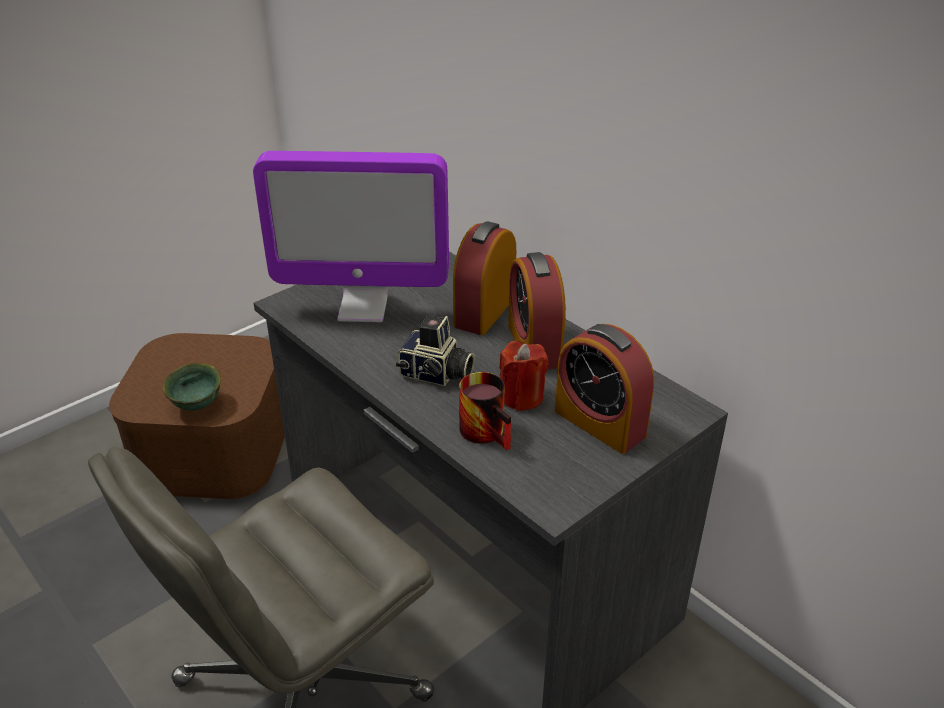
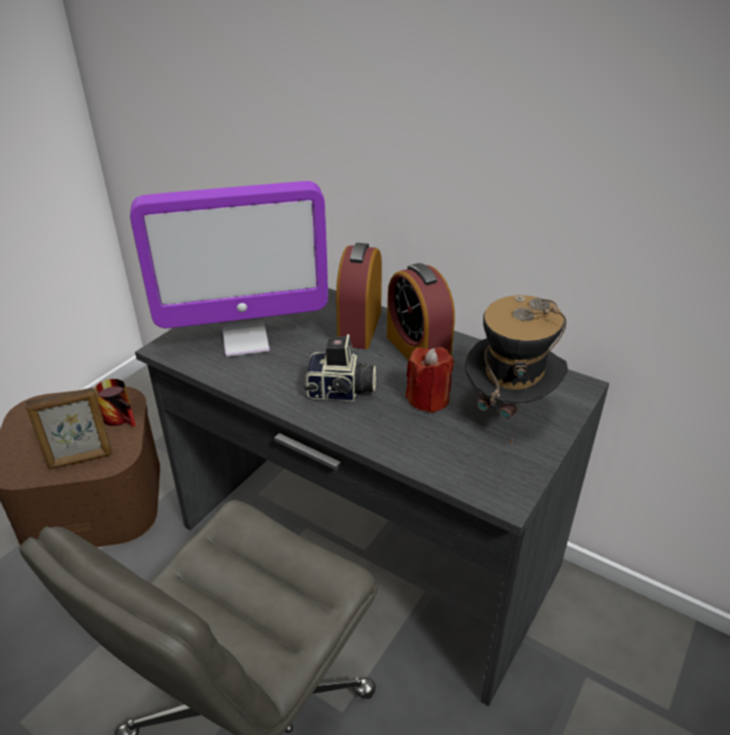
camera: 15 degrees left, 0 degrees up
(198, 405) = (81, 460): green bowl -> picture frame
(489, 431) = (414, 437): mug -> mug (123, 417)
(599, 423) = (508, 411): alarm clock -> hat

